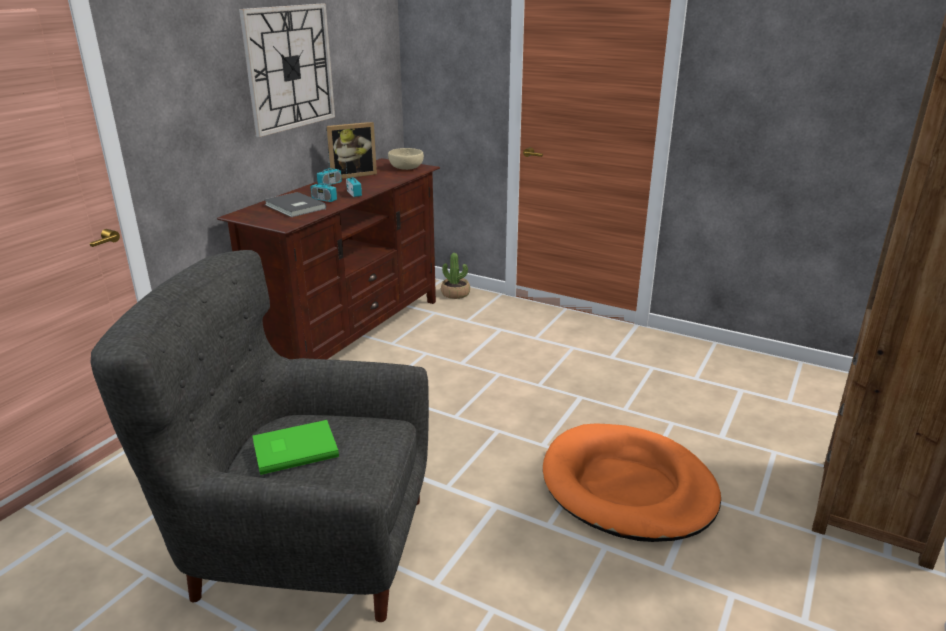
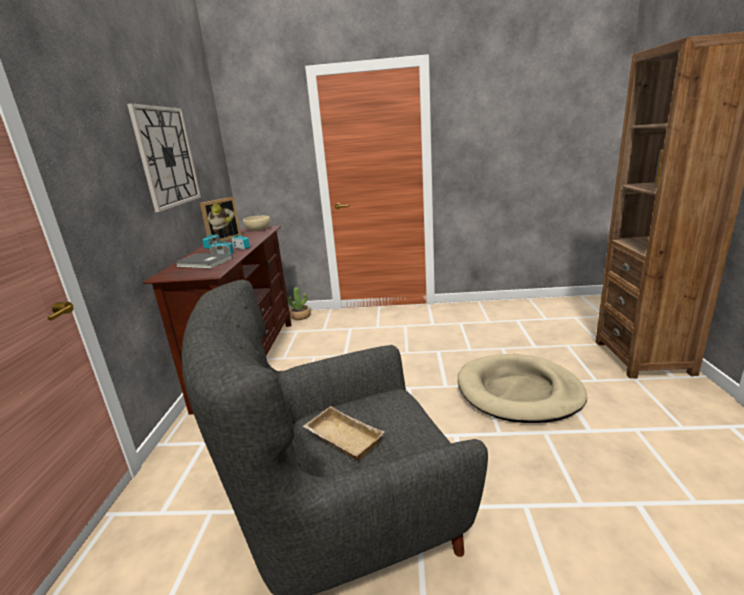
camera: 25 degrees left, 5 degrees down
(293, 448) = (341, 438): green book -> beige tray
(627, 487) = (518, 392): orange dog bed -> beige dog bed

